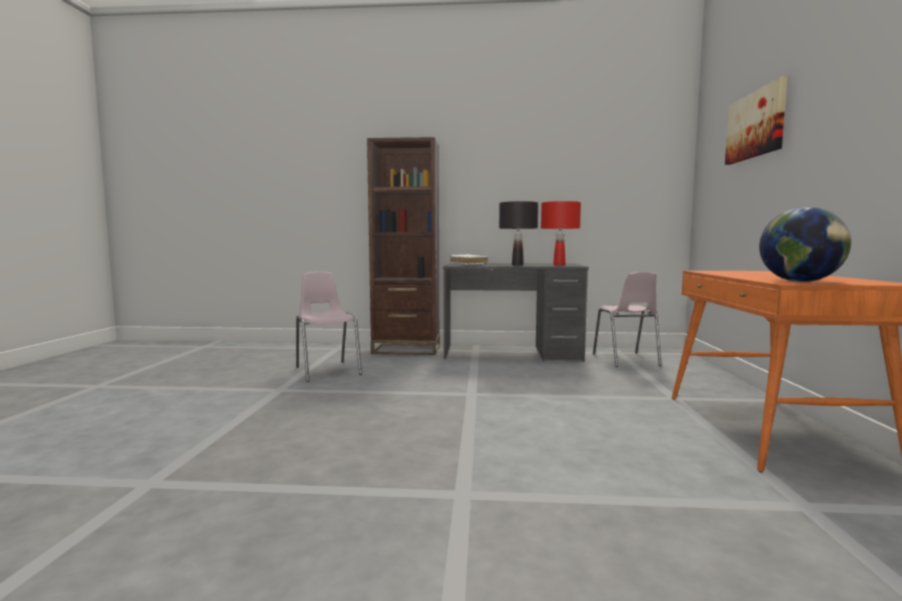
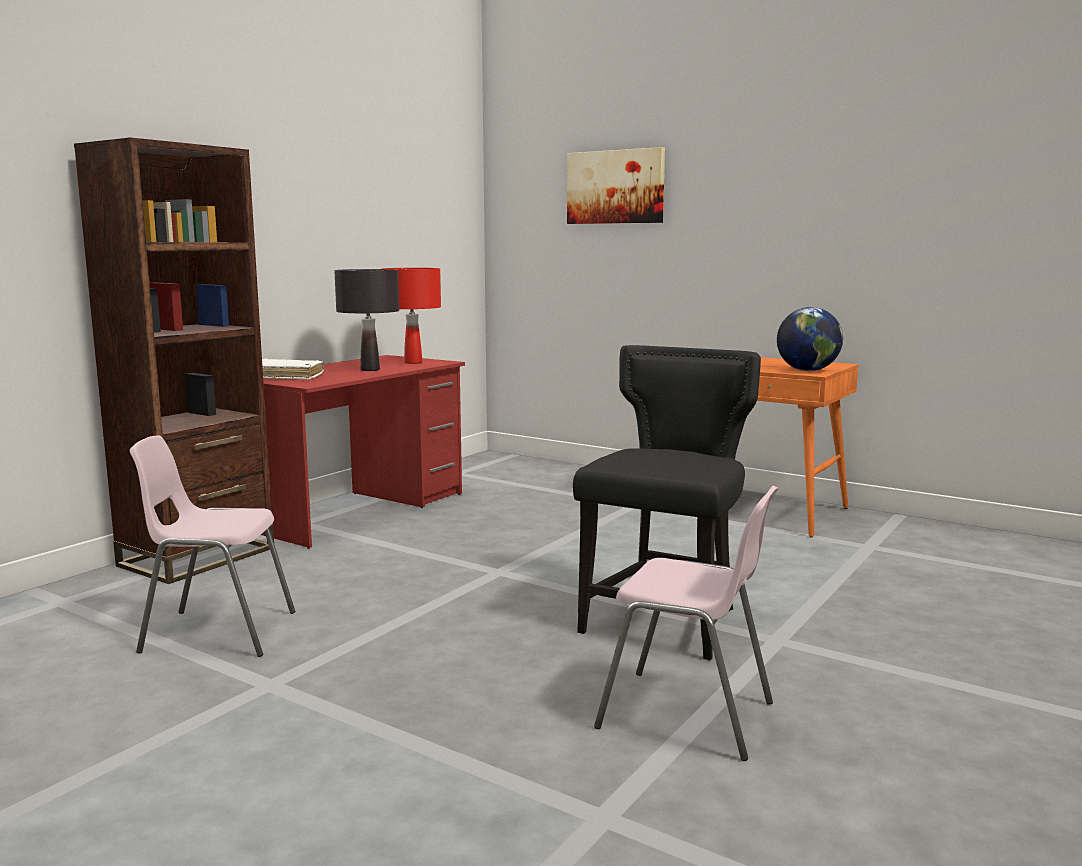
camera: 60 degrees left, 5 degrees up
(450, 449) = (665, 621): none -> black chair
(512, 353) = (357, 511): grey desk -> red desk
(626, 360) = (489, 480): pink chair -> pink chair (688, 716)

